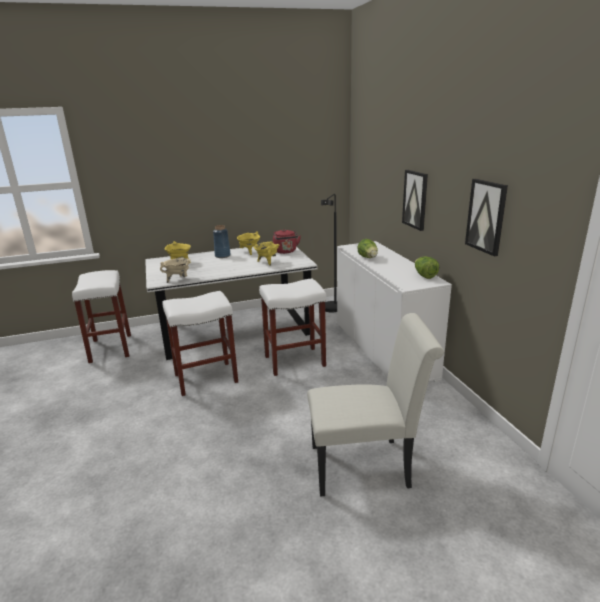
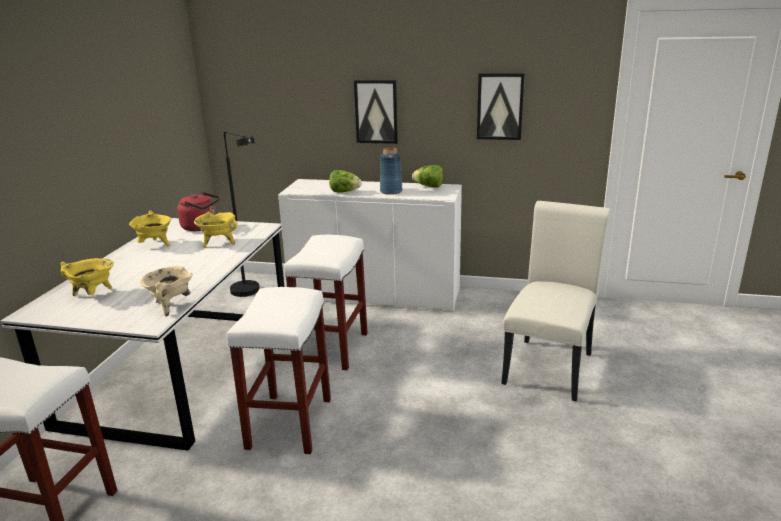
camera: 60 degrees left, 0 degrees up
(222, 256) = (130, 262): blue vase -> blue vase (391, 191)

